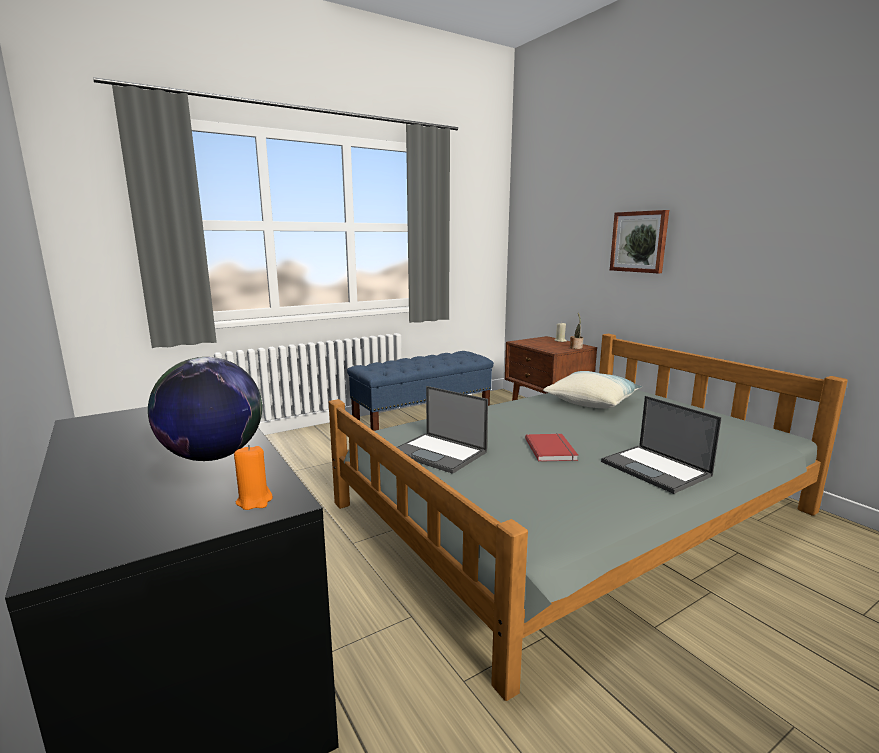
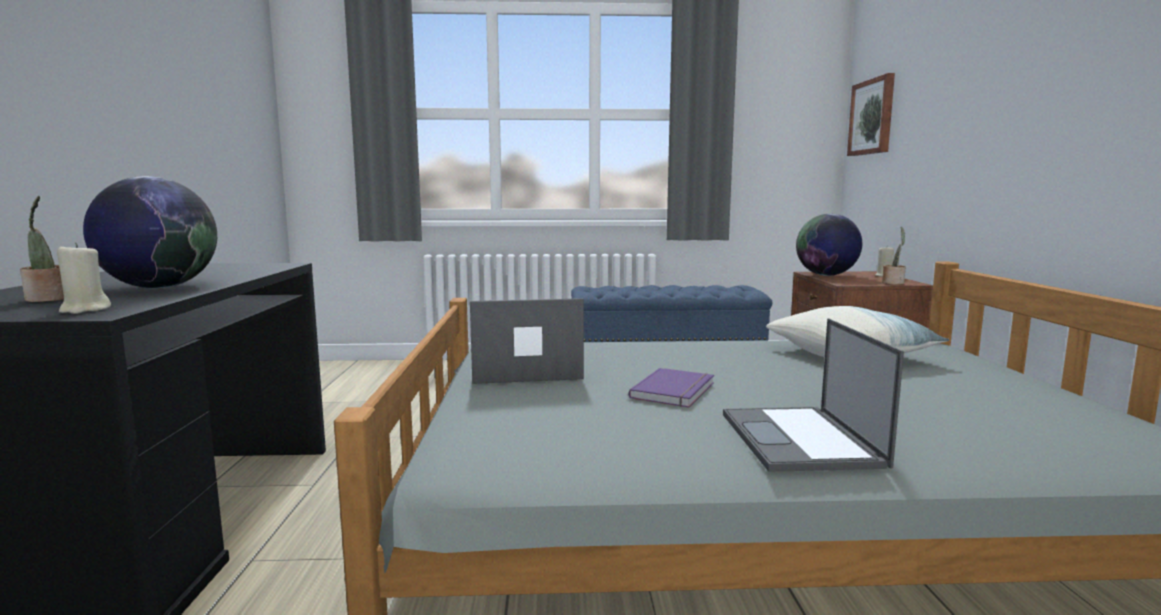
camera: 30 degrees right, 5 degrees down
(161, 496) = (49, 299): none -> potted plant
(254, 501) = (85, 310): orange candle -> beige candle
(440, 453) = (524, 370): laptop -> laptop turned 105 degrees clockwise
(531, 343) = (826, 275): none -> globe
(552, 449) = (676, 391): red book -> purple book
(639, 242) = (1002, 100): picture -> picture (872, 117)

